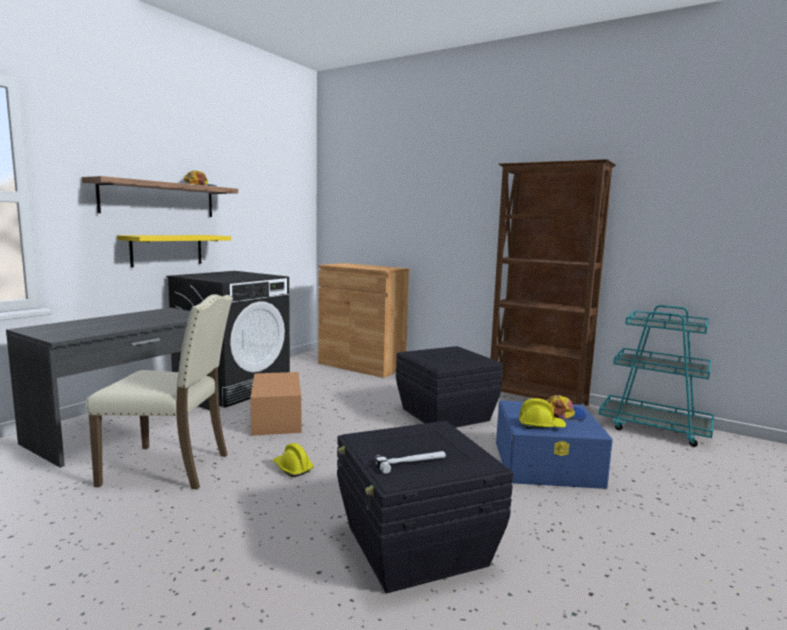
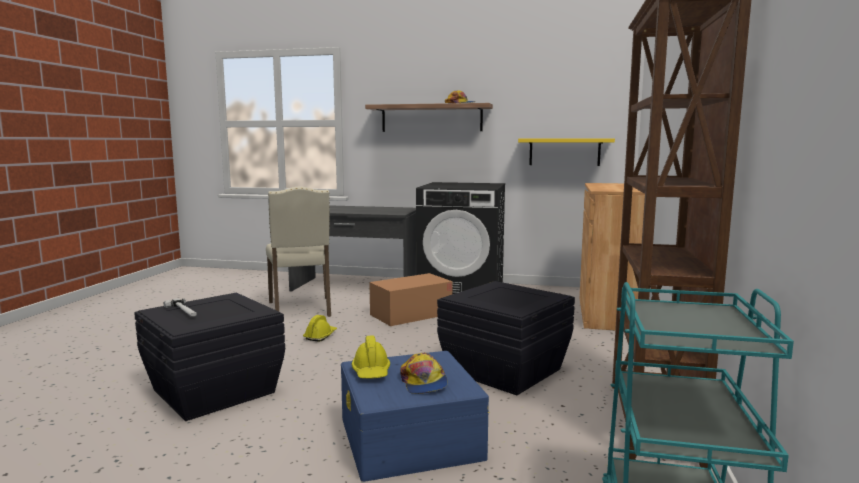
camera: 70 degrees right, 0 degrees up
(167, 250) = (436, 160): yellow shelf -> yellow shelf (564, 152)

